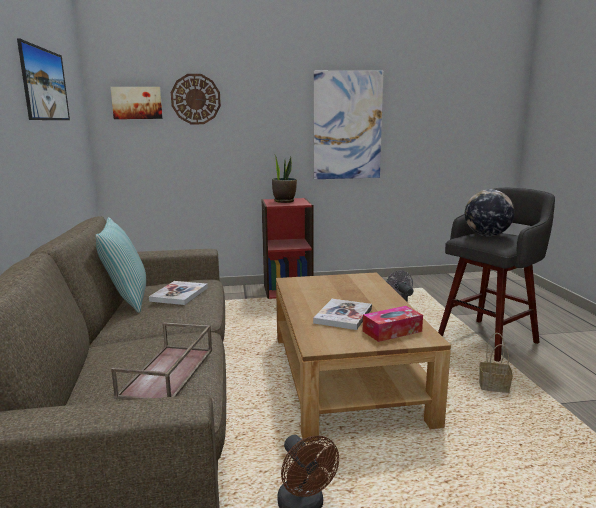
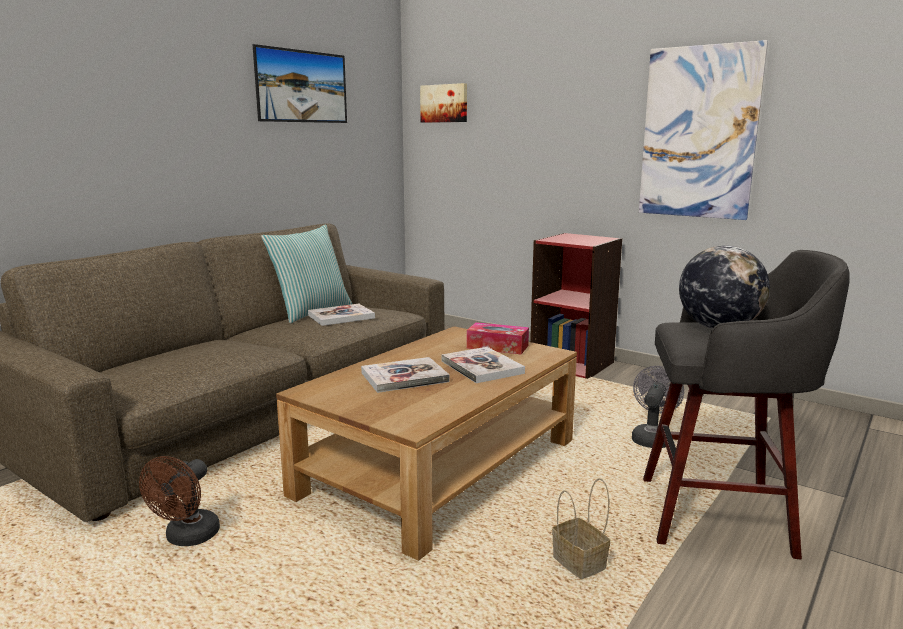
camera: 45 degrees right, 0 degrees up
(168, 373) = (180, 367): brown tray -> none
(195, 99) = (501, 97): wall clock -> none
(284, 201) = (577, 238): potted plant -> none
(362, 295) = (482, 367): none -> book
(392, 331) = (402, 406): tissue box -> tissue box (497, 347)

